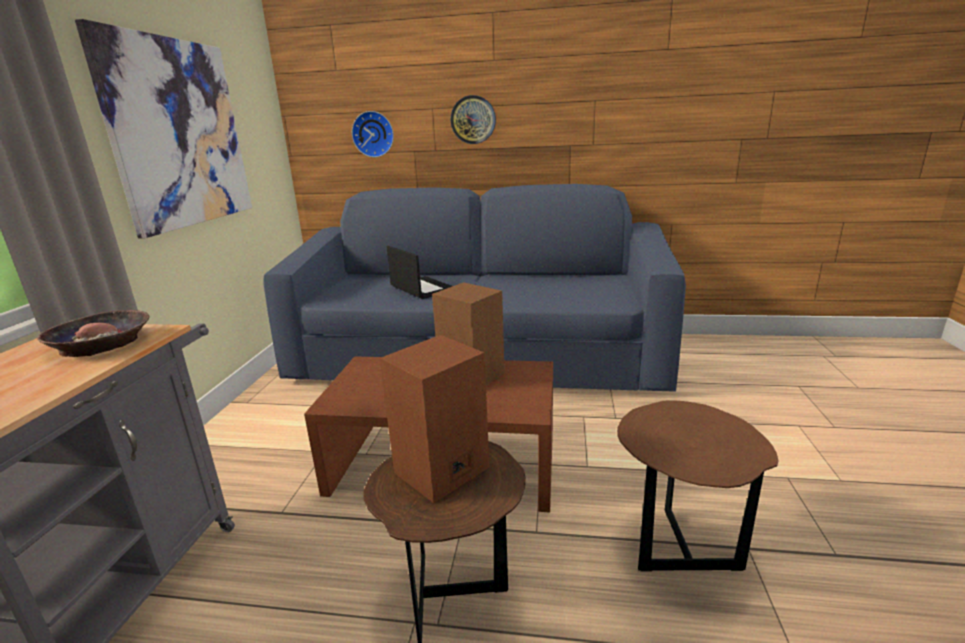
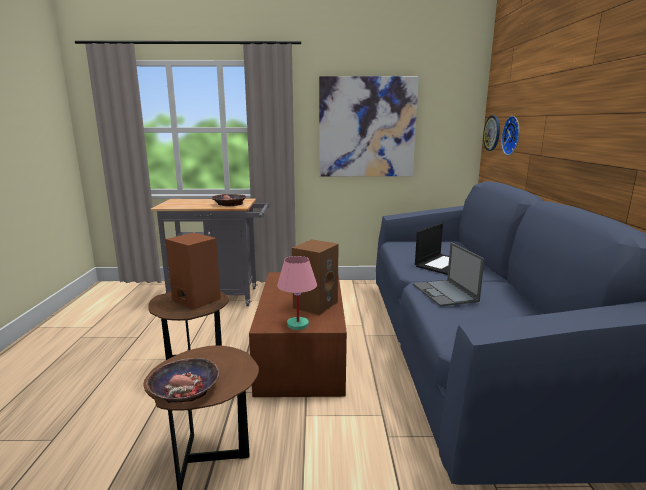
camera: 80 degrees right, 5 degrees down
(473, 120) = (565, 128): wall clock -> wall clock (492, 133)
(506, 296) = (445, 293): none -> laptop
(531, 388) = (297, 325): none -> pink table lamp
(735, 445) = (185, 389): none -> bowl

